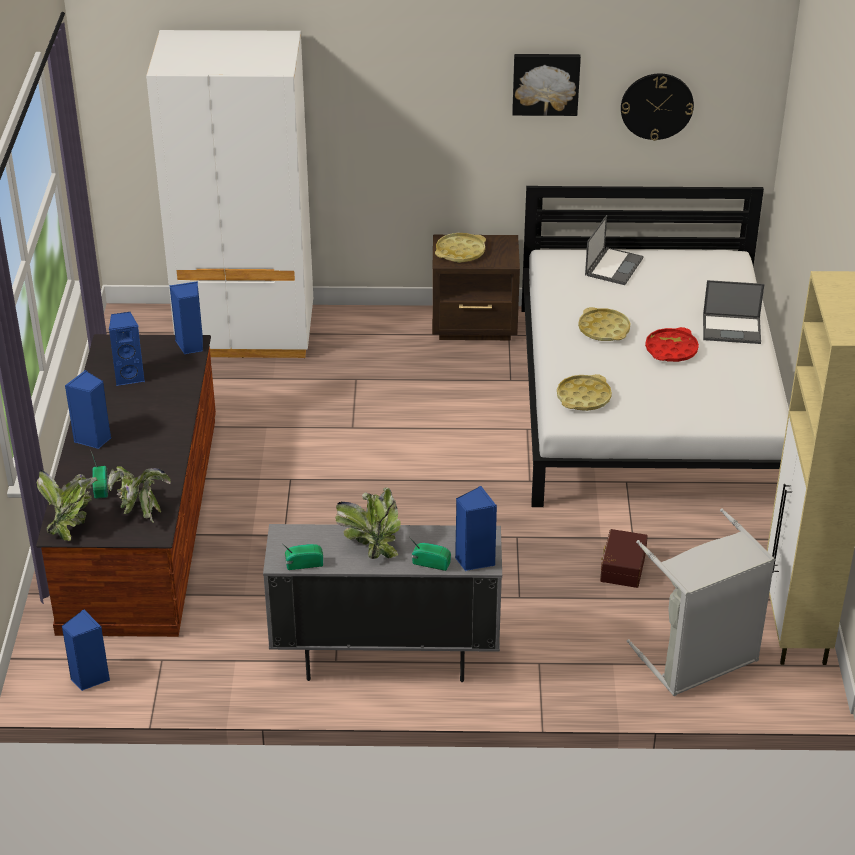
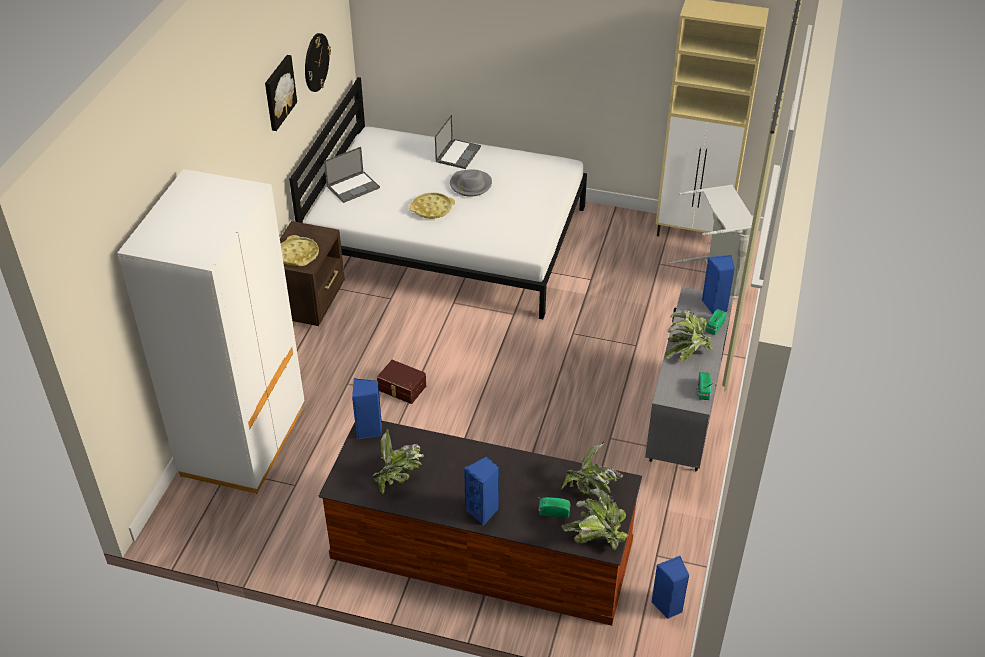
camera: 75 degrees left, 5 degrees up
(129, 376) = (399, 476): blue speaker -> potted plant
(583, 397) = (509, 236): yellow tray -> none
(614, 266) = (353, 187): laptop -> laptop turned 105 degrees clockwise
(621, 567) = (618, 291): brown storage box -> brown storage box (401, 388)
(671, 350) = (470, 185): red tray -> grey hat

